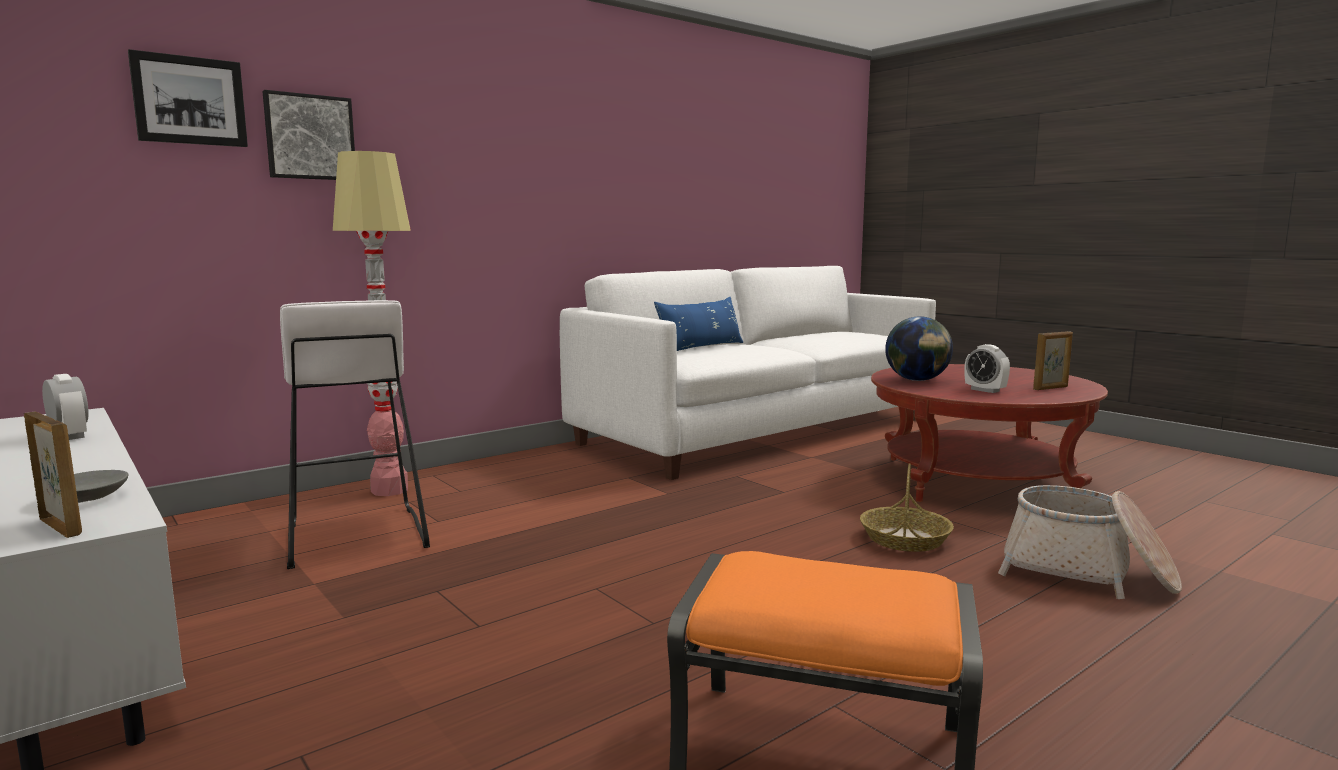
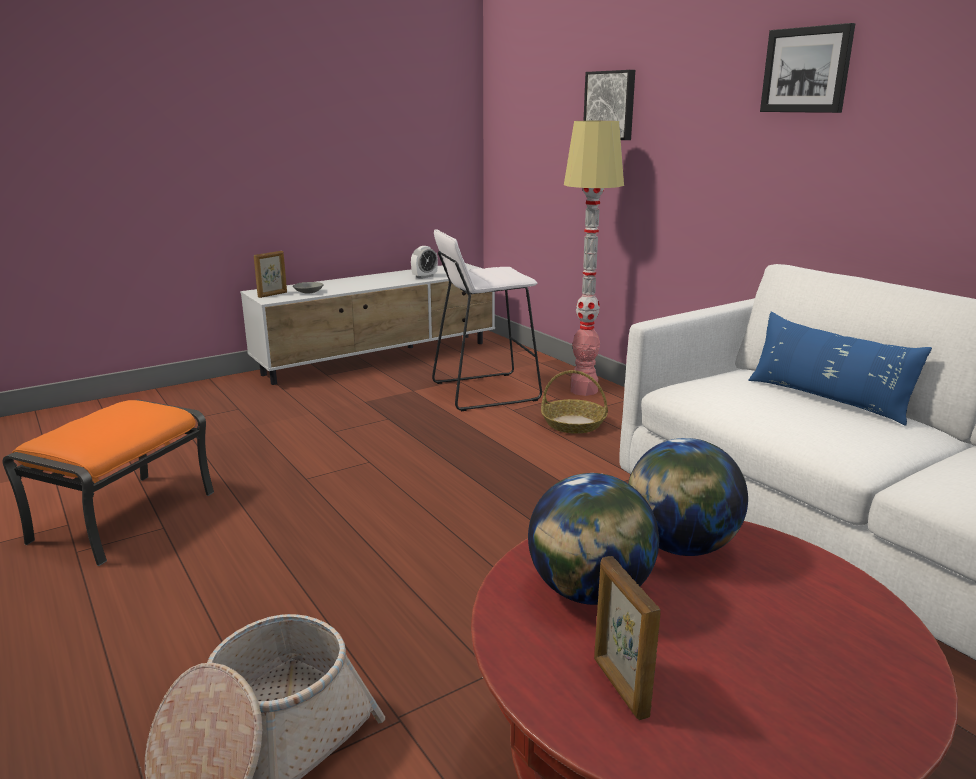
camera: 95 degrees right, 10 degrees up
(189, 101) = (560, 85): picture -> picture (806, 70)
(904, 539) = (419, 623): basket -> basket (574, 424)
(985, 390) = (589, 592): alarm clock -> globe

